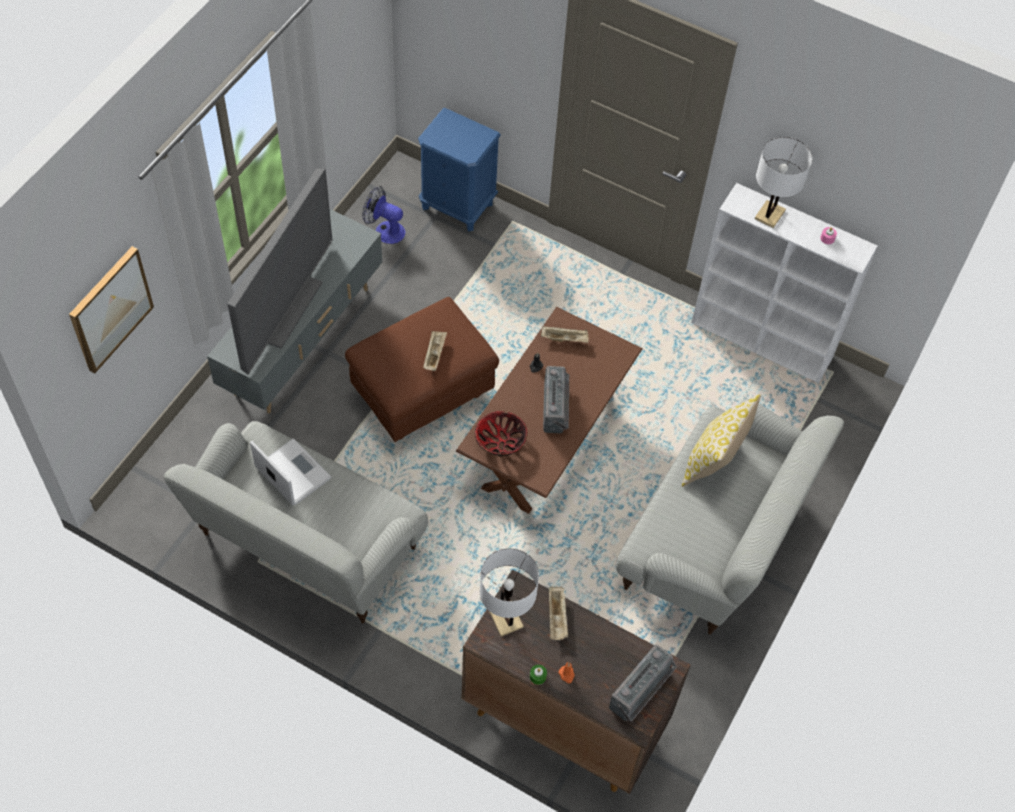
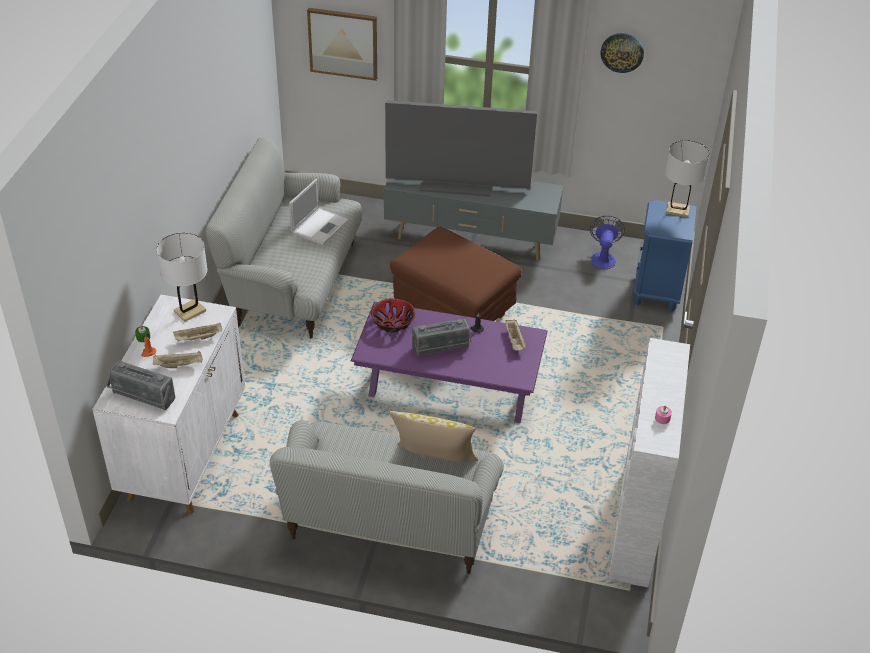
camera: 75 degrees right, 15 degrees down
(323, 43) = (622, 52): none -> wall clock
(434, 354) = (455, 267): beige tray -> beige tray (179, 365)
(547, 438) = (448, 393): brown coffee table -> purple coffee table
(562, 719) = (185, 455): brown cabinet -> white cabinet
(769, 214) = (665, 372): white table lamp -> white table lamp (677, 210)

